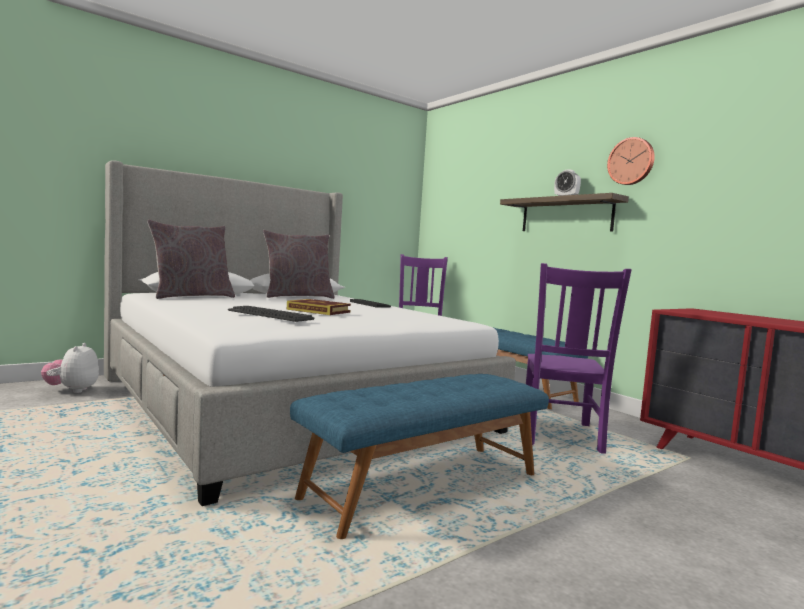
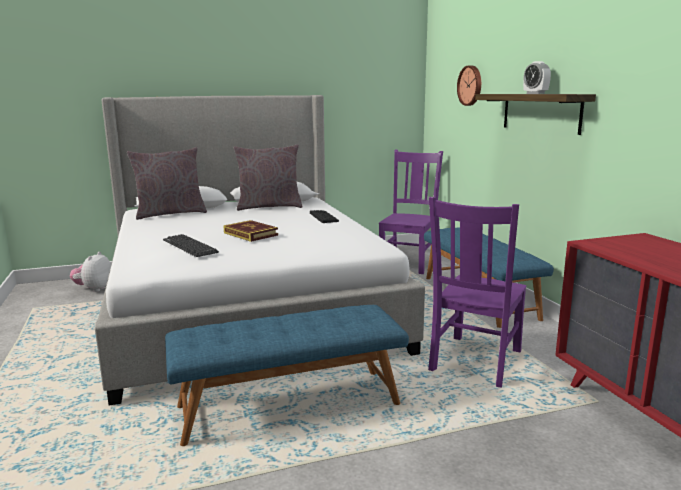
camera: 20 degrees right, 10 degrees up
(631, 161) = (600, 52): wall clock -> wall clock (470, 85)

